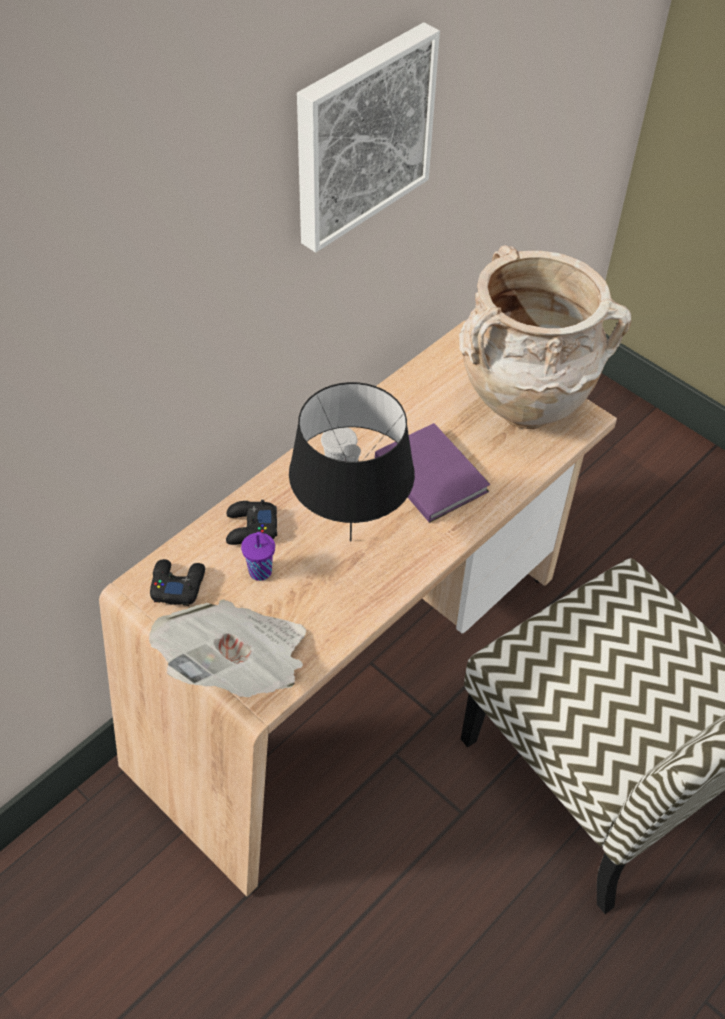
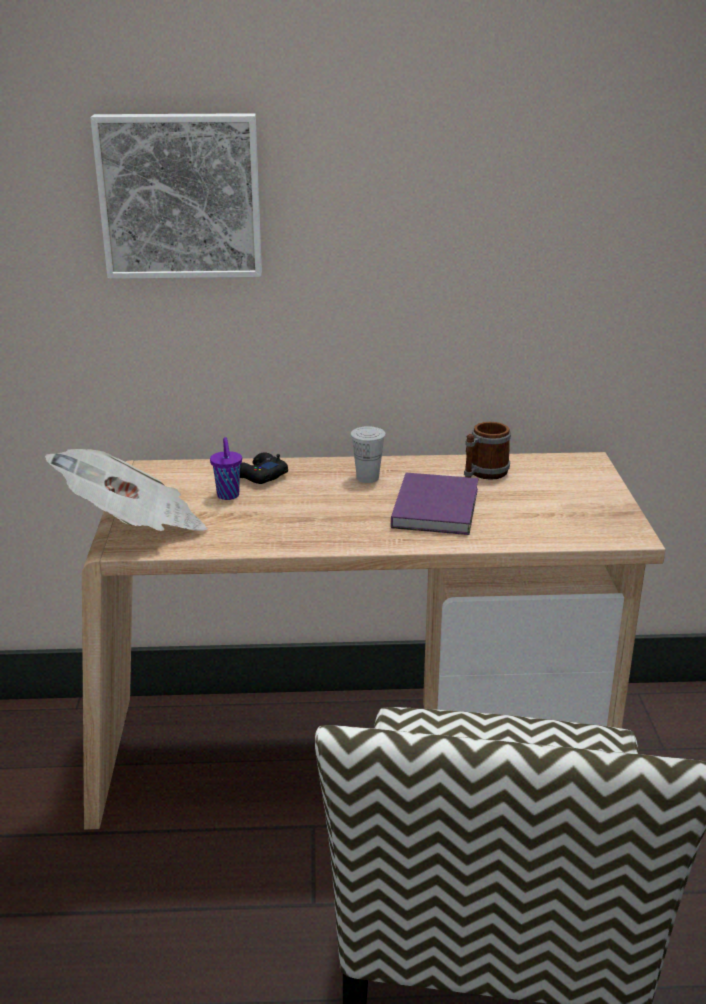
camera: 45 degrees right, 25 degrees down
(177, 585) = (167, 477): black game controller -> none
(351, 542) = (315, 511): black table lamp -> none
(360, 135) = (467, 150): picture -> picture (180, 196)
(416, 408) = (483, 474): none -> mug
(520, 411) = (573, 509): beige vase -> none

